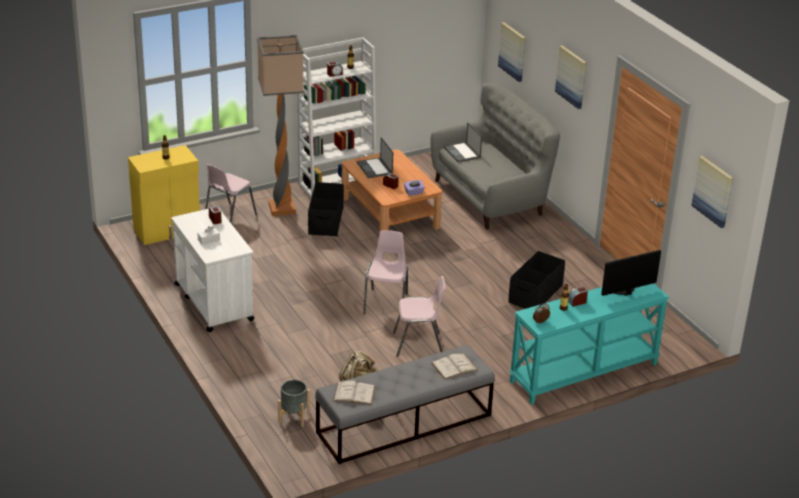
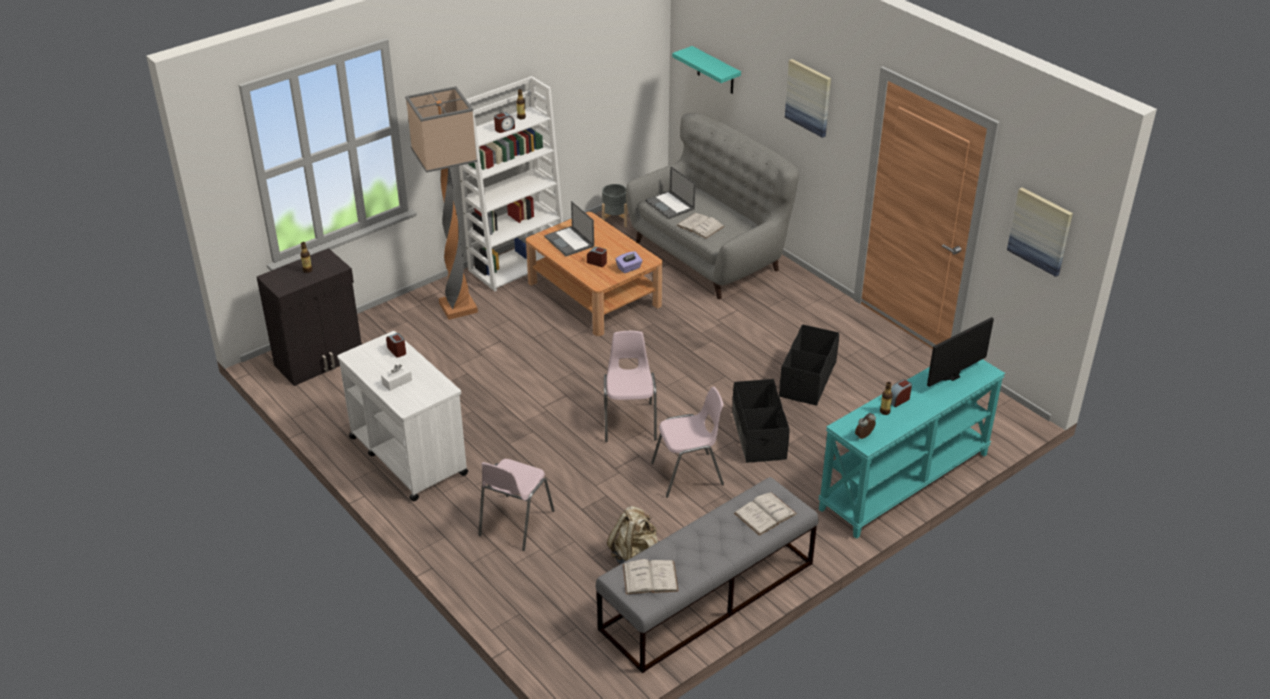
camera: 10 degrees left, 5 degrees up
(168, 231) = (320, 361): yellow cabinet -> black cabinet
(229, 217) = (394, 330): pink chair -> pink chair (515, 523)
(294, 416) = (562, 610): grey planter -> grey planter (615, 220)
(325, 221) = (518, 317): black storage box -> black storage box (758, 436)
(480, 170) = (700, 226): none -> white book
(512, 51) = (715, 71): picture -> turquoise shelf

